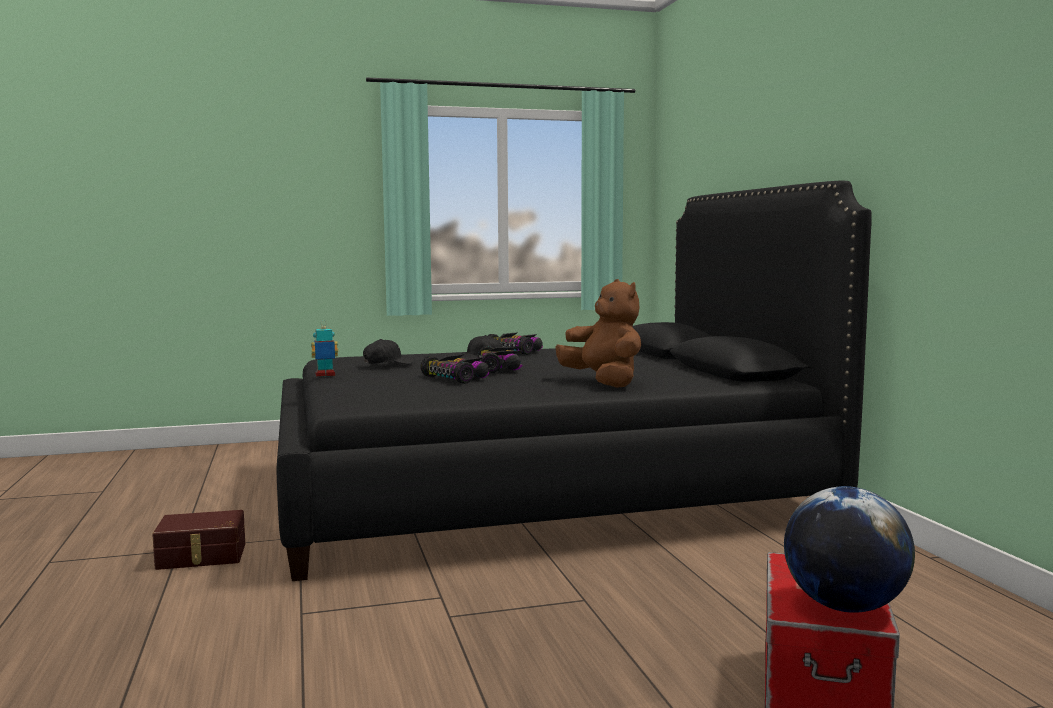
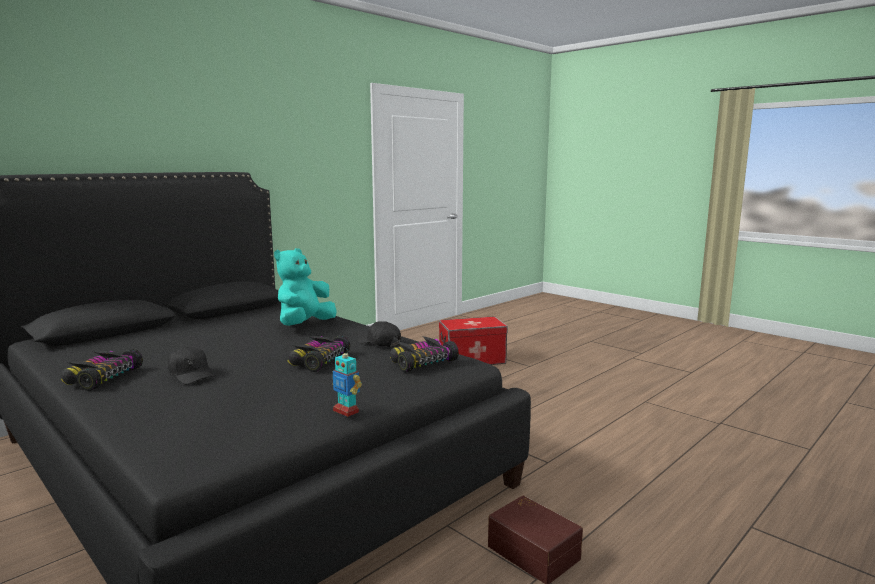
camera: 120 degrees left, 5 degrees up
(388, 363) = (258, 399): black cap -> black cap (379, 343)
(500, 368) = (257, 356): toy car -> toy car (422, 362)
(604, 383) = (304, 325): brown plush toy -> turquoise plush toy
(845, 607) = (484, 320): globe -> none

